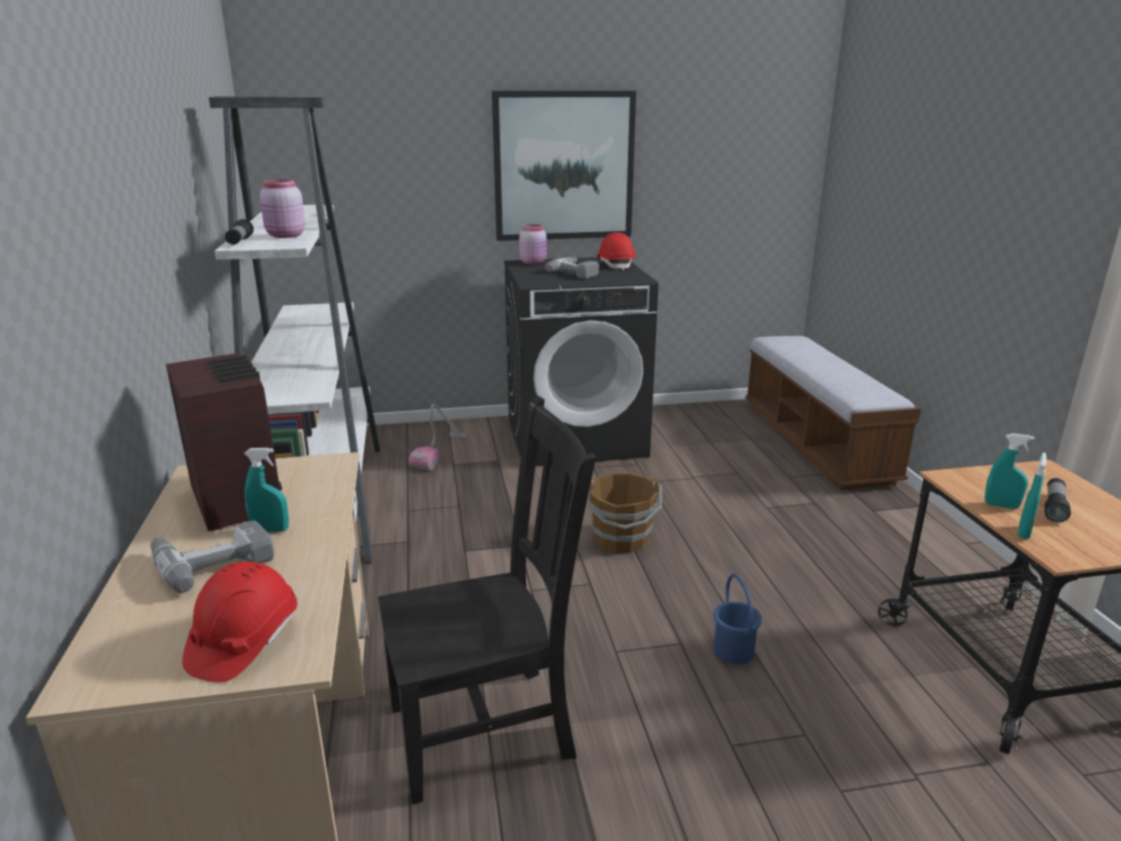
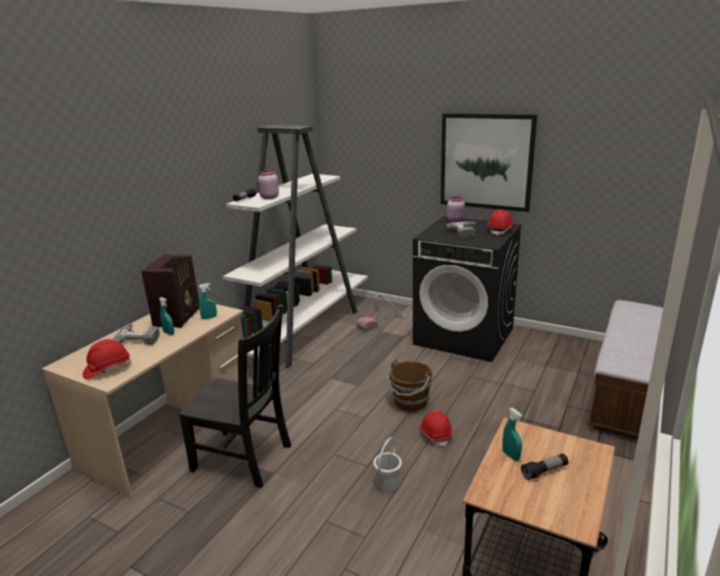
camera: 40 degrees right, 0 degrees up
(704, 565) = (435, 434): none -> red hard hat
(734, 650) = (388, 482): blue bucket -> white bucket
(1023, 532) = (491, 474): turquoise spray bottle -> turquoise spray bottle (209, 318)

